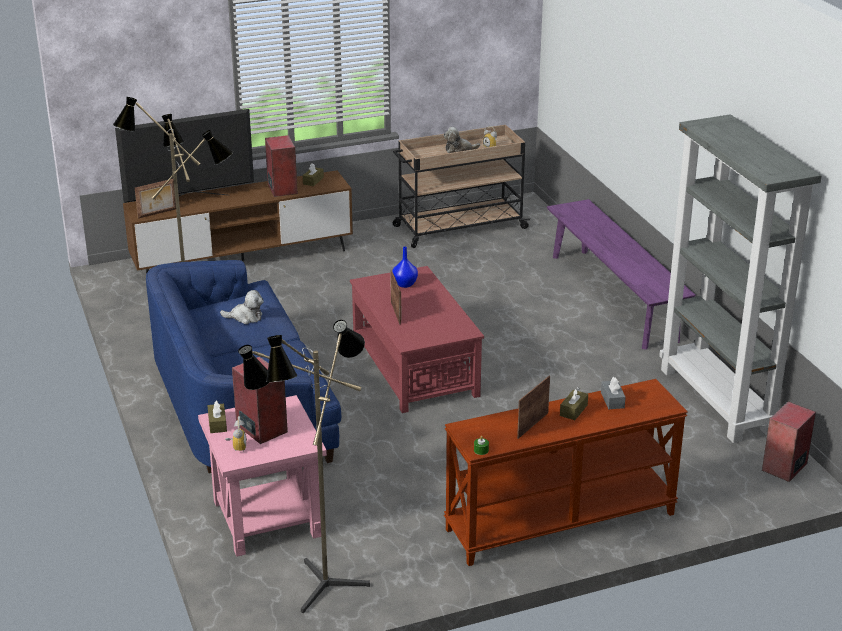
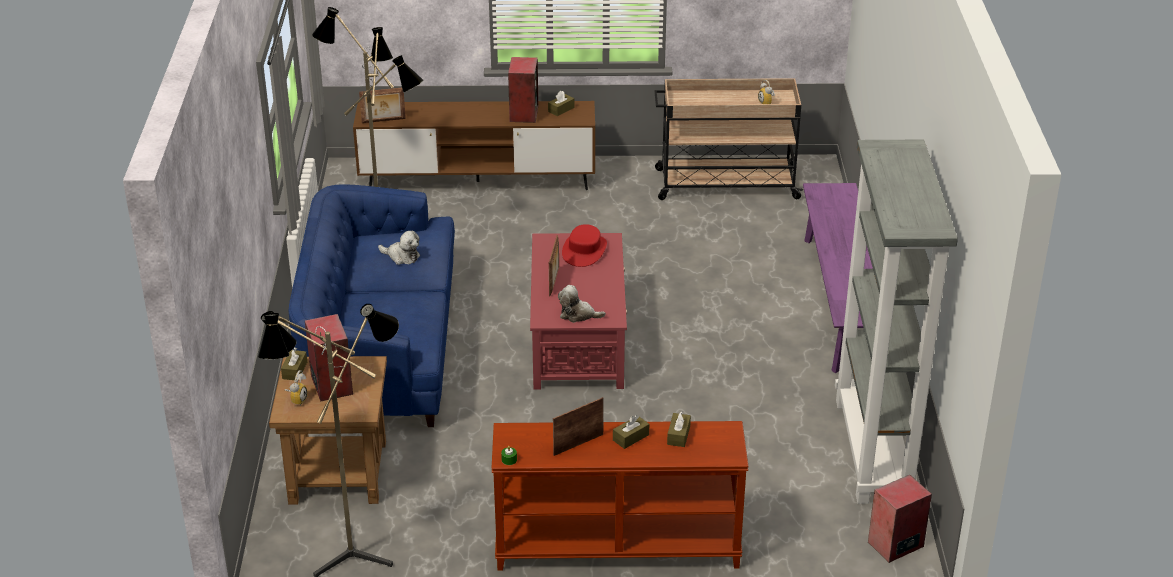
camera: 20 degrees right, 5 degrees up
(190, 201) = (424, 111): television -> none
(266, 518) = (337, 471): pink side table -> brown side table
(405, 284) = (584, 250): blue vase -> red hat
(459, 149) = (730, 100): plush toy -> plush toy (578, 314)
(612, 400) = (678, 435): grey tissue box -> brown tissue box

